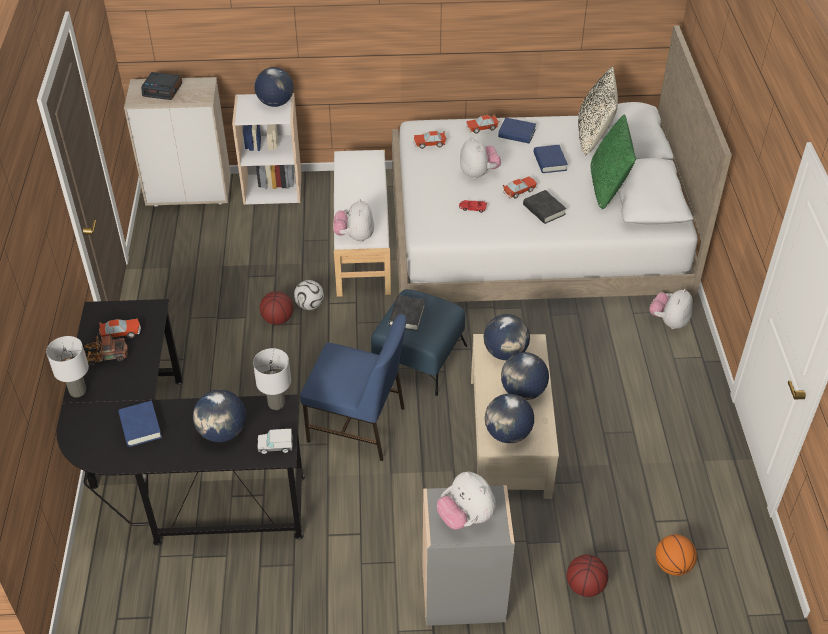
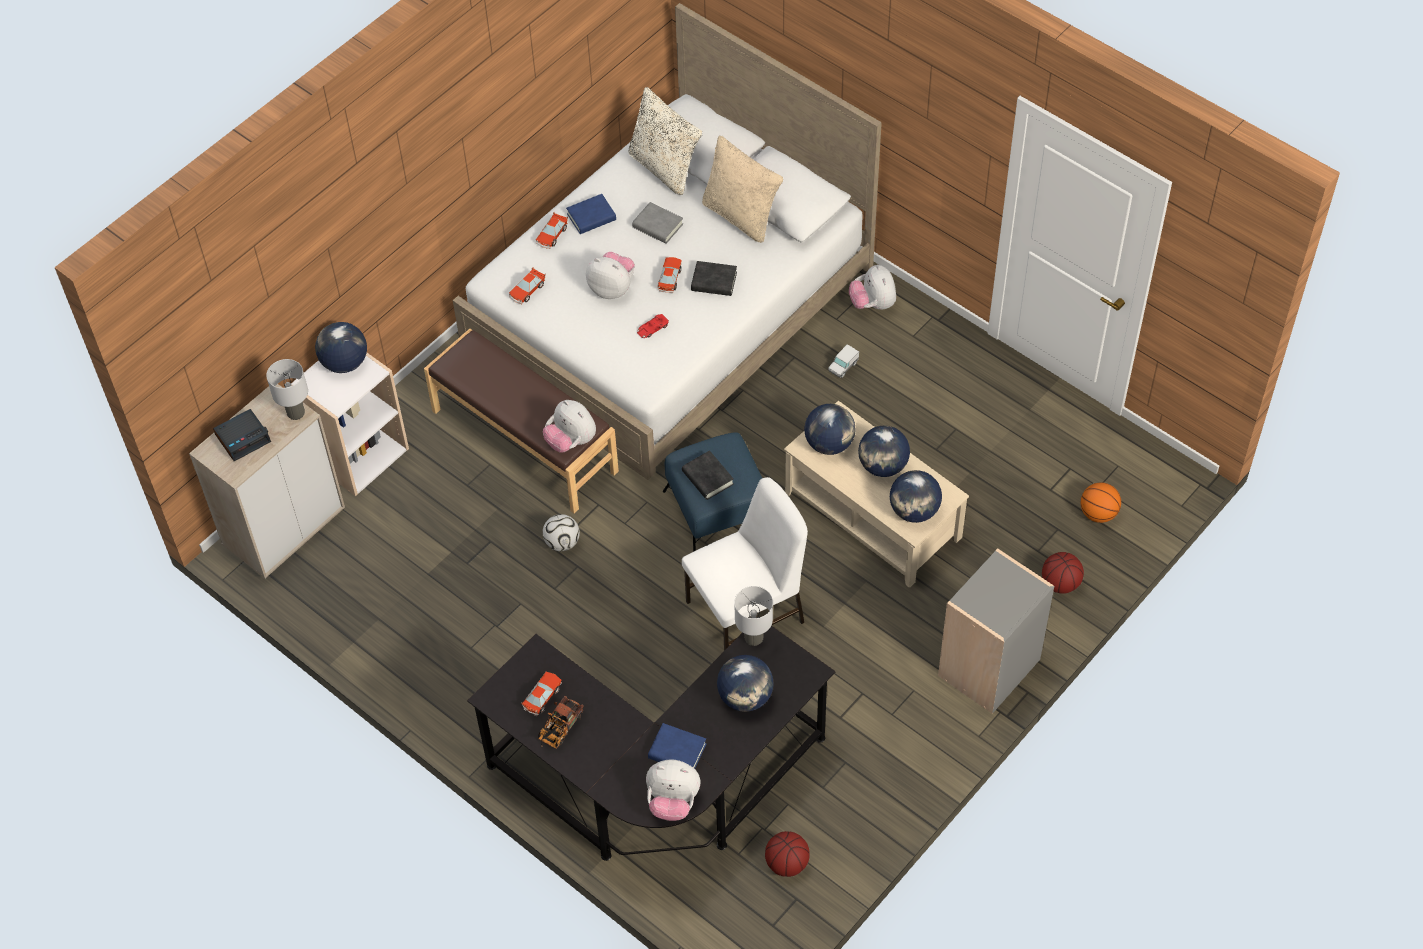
camera: 45 degrees left, 10 degrees up
(78, 391) = (584, 772): white table lamp -> white table lamp (295, 413)
(275, 446) = (799, 670): toy truck -> toy truck (843, 367)
(277, 319) = (552, 580): basketball -> basketball (787, 863)
(358, 426) = (747, 612): blue chair -> white chair
(363, 242) = (525, 440): white bench -> brown bench
(466, 517) = (1001, 596): plush toy -> plush toy (673, 801)
(550, 162) = (657, 226): blue book -> grey book
(607, 190) = (740, 218): green pillow -> beige pillow

